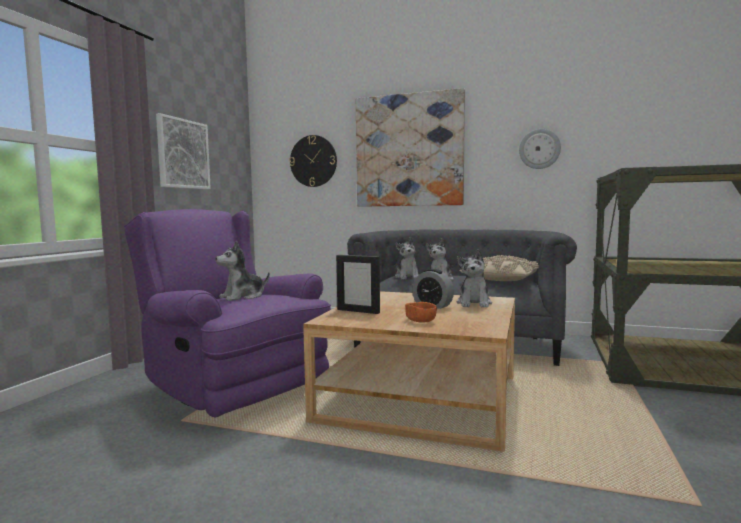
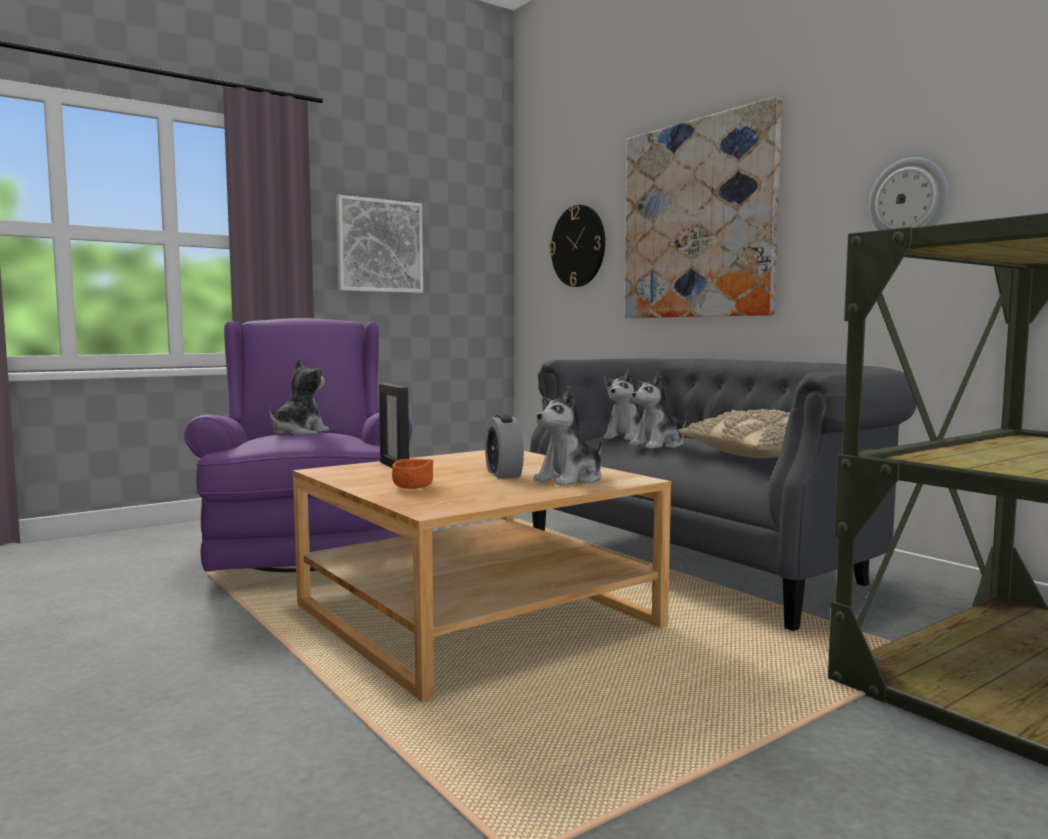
camera: 35 degrees right, 0 degrees up
(243, 297) = (298, 433): plush toy -> plush toy turned 120 degrees clockwise

